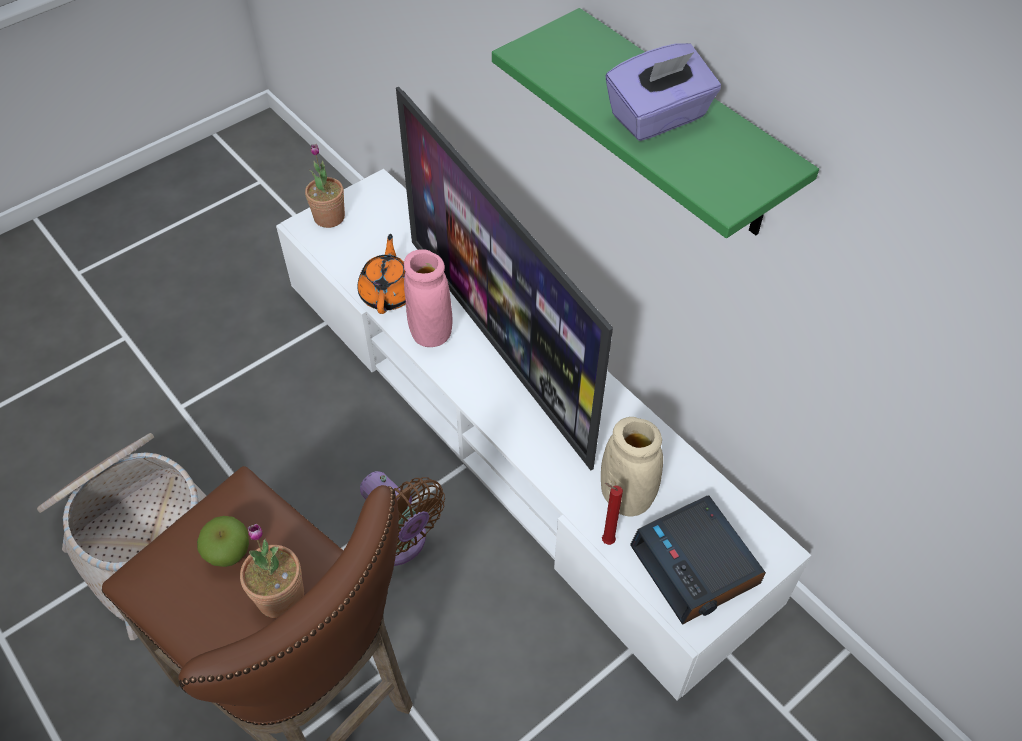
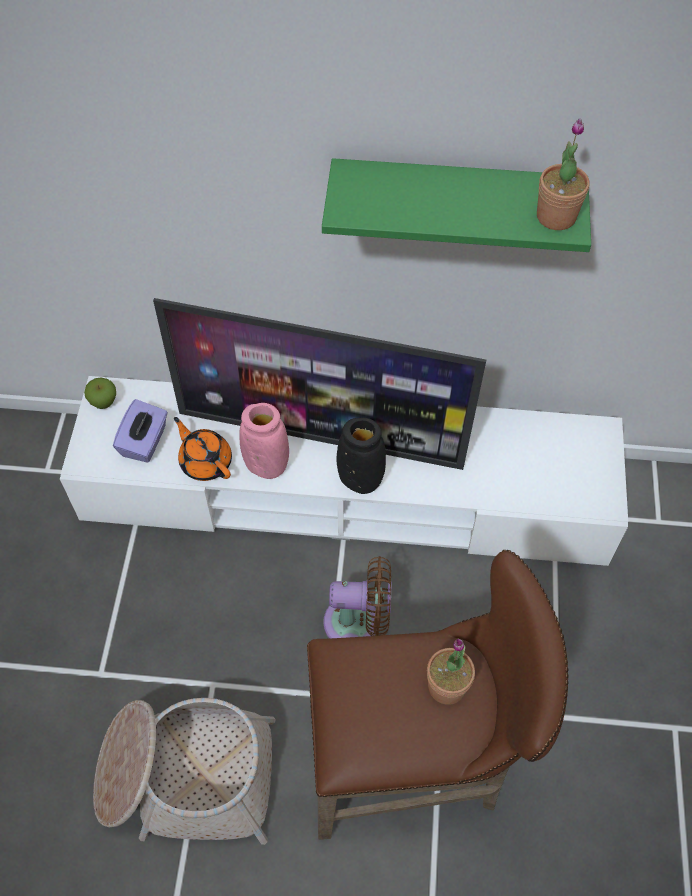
camera: 45 degrees left, 5 degrees up
(229, 554) = (387, 692): apple -> apple (104, 402)
(329, 217) = (94, 441): potted plant -> potted plant (556, 216)
(491, 404) = (360, 479): none -> black vase
(605, 540) = (516, 503): red candle -> none
(626, 497) = (499, 468): beige vase -> none
(659, 118) = (474, 202): purple tissue box -> purple tissue box (145, 442)
(696, 565) = (576, 474): alarm clock -> none

